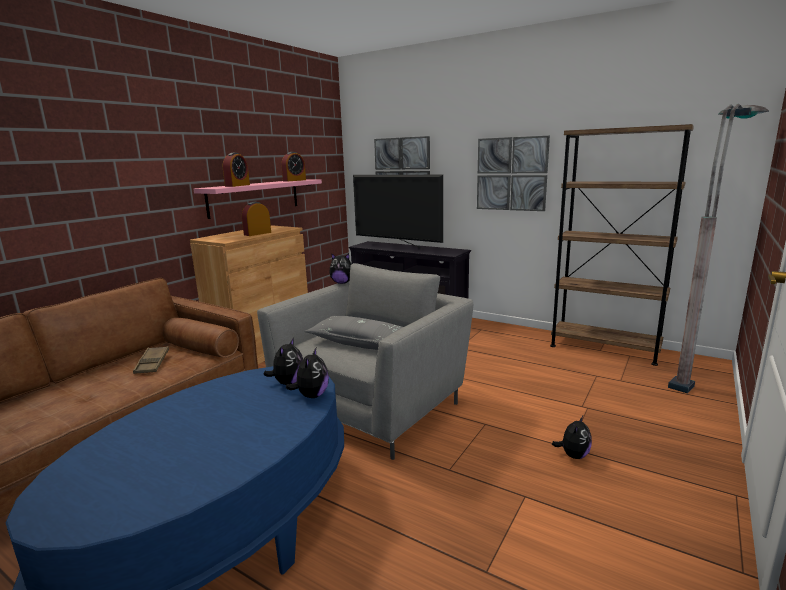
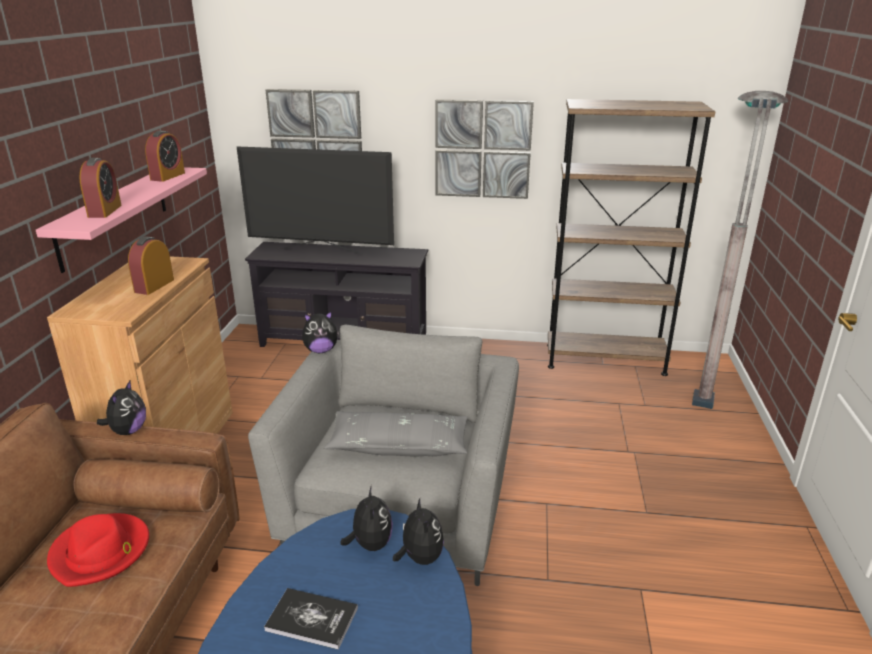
camera: 25 degrees left, 10 degrees up
(152, 363) = (101, 552): brown tray -> red hat
(214, 409) = (312, 619): none -> book
(573, 455) = (655, 521): plush toy -> plush toy (128, 431)

